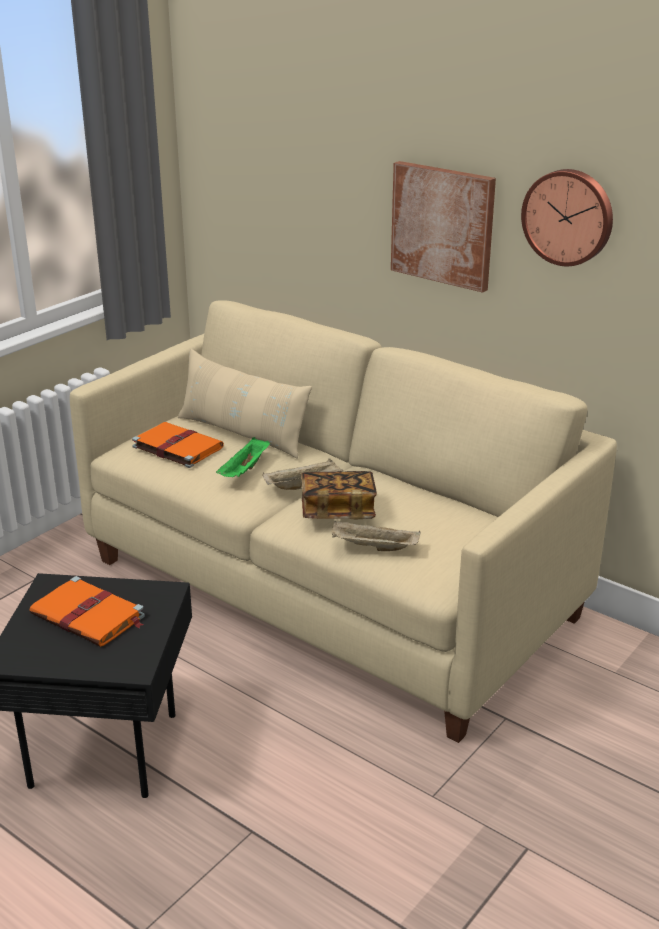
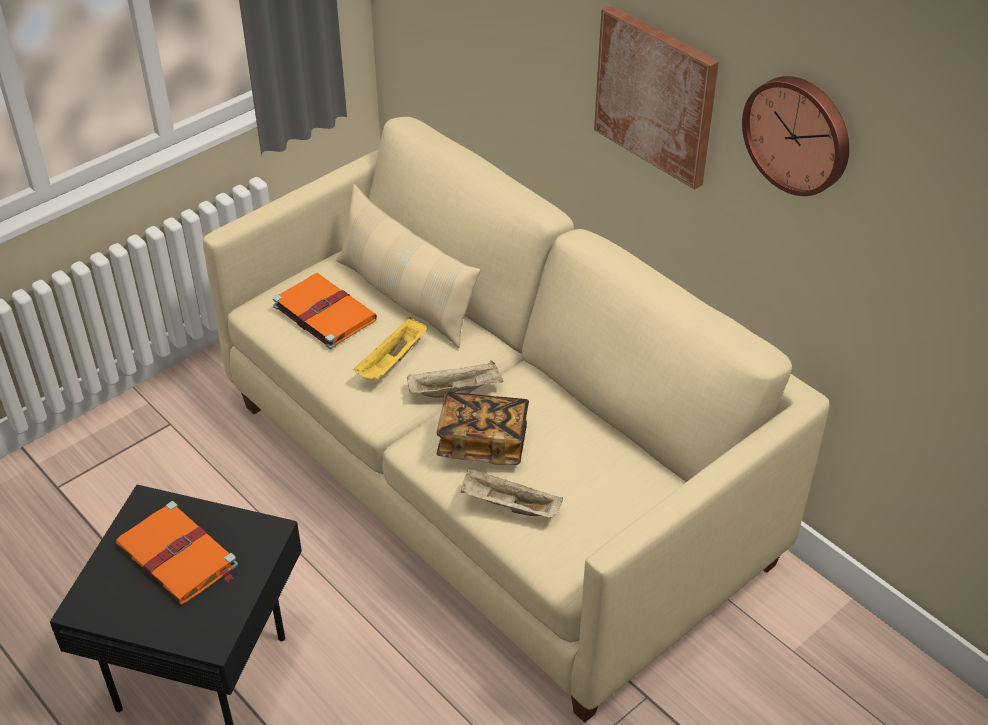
camera: 10 degrees right, 15 degrees up
(245, 471) = (392, 362): green tray -> yellow tray

